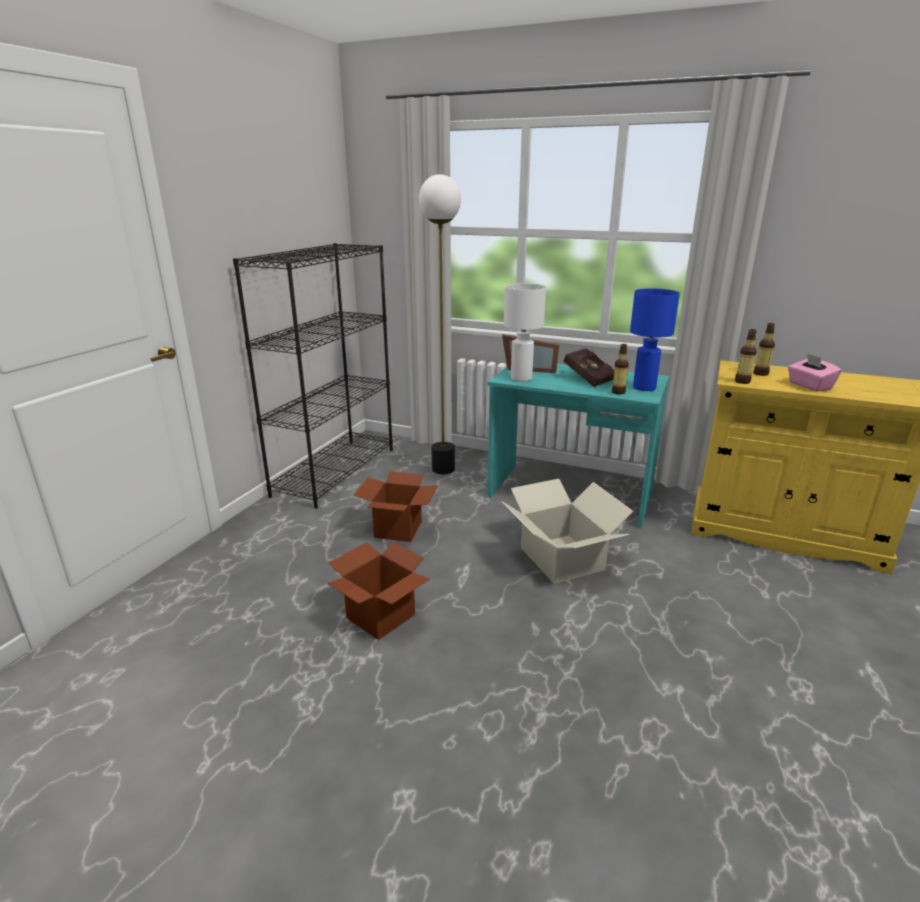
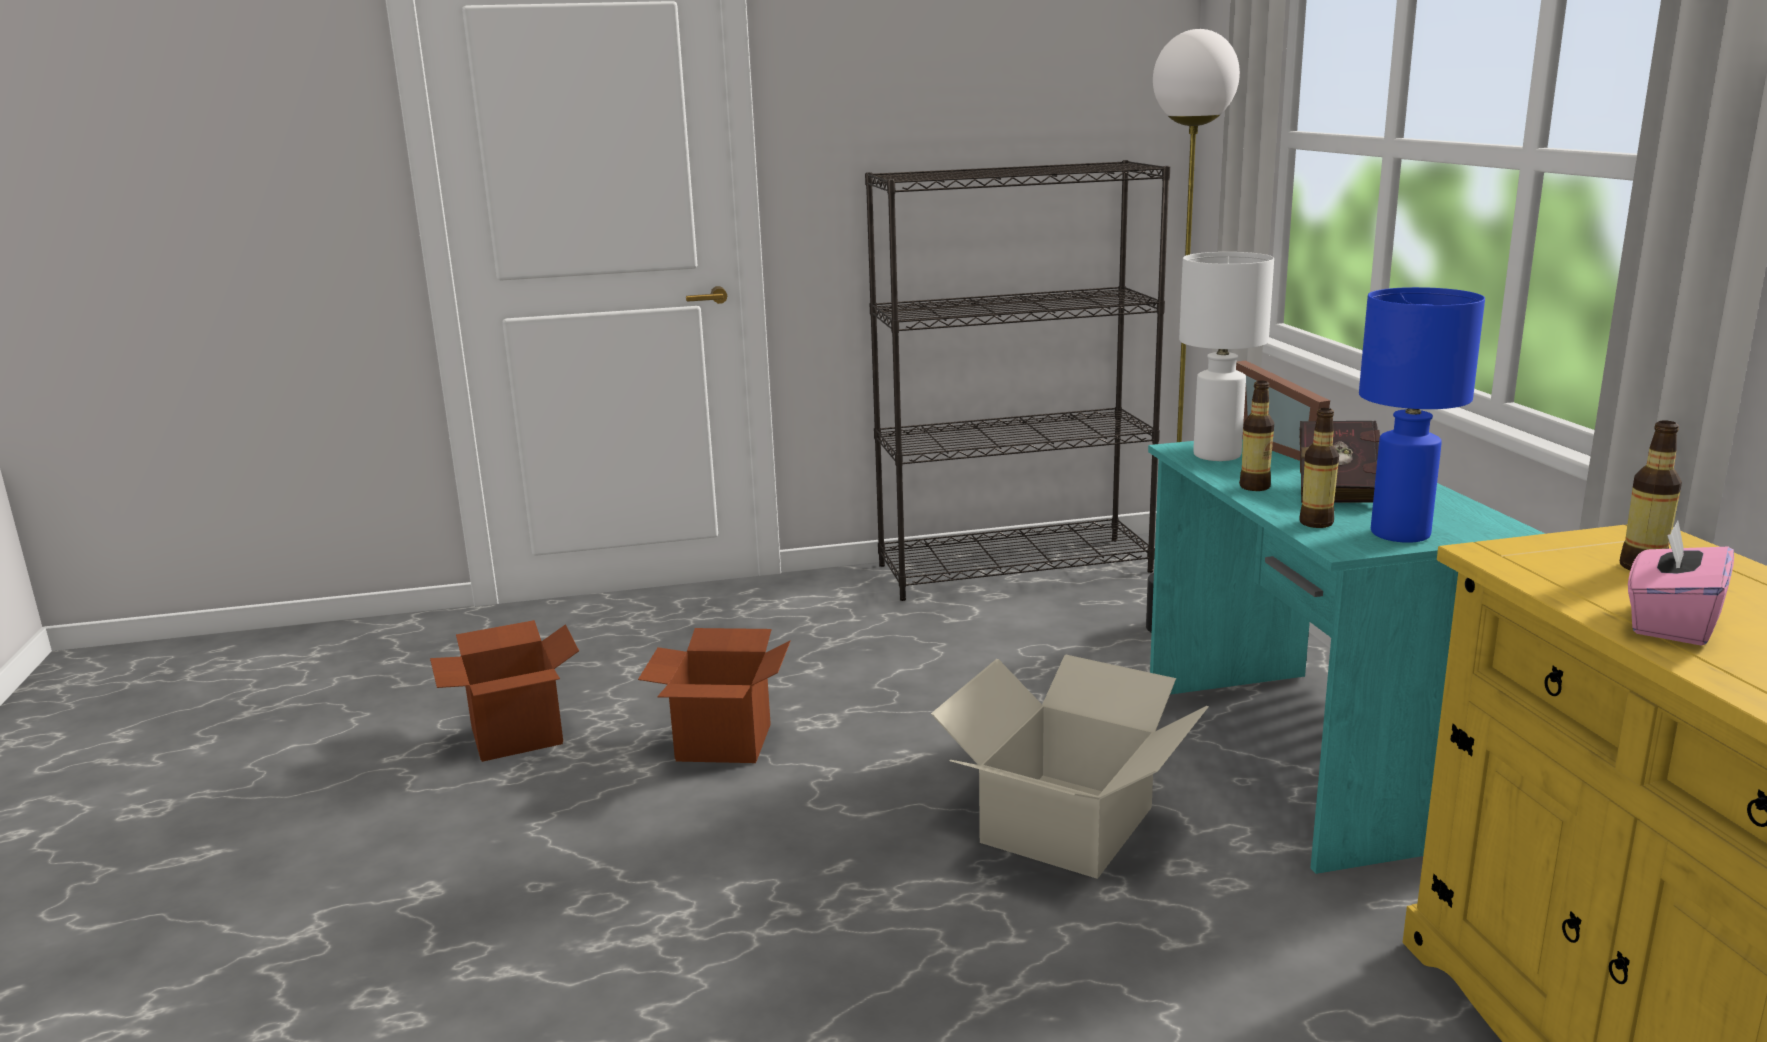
camera: 55 degrees right, 5 degrees down
(398, 529) = (938, 669): cardboard box -> cardboard box (517, 735)
(742, 381) = (1515, 561): bottle -> bottle (1255, 487)

